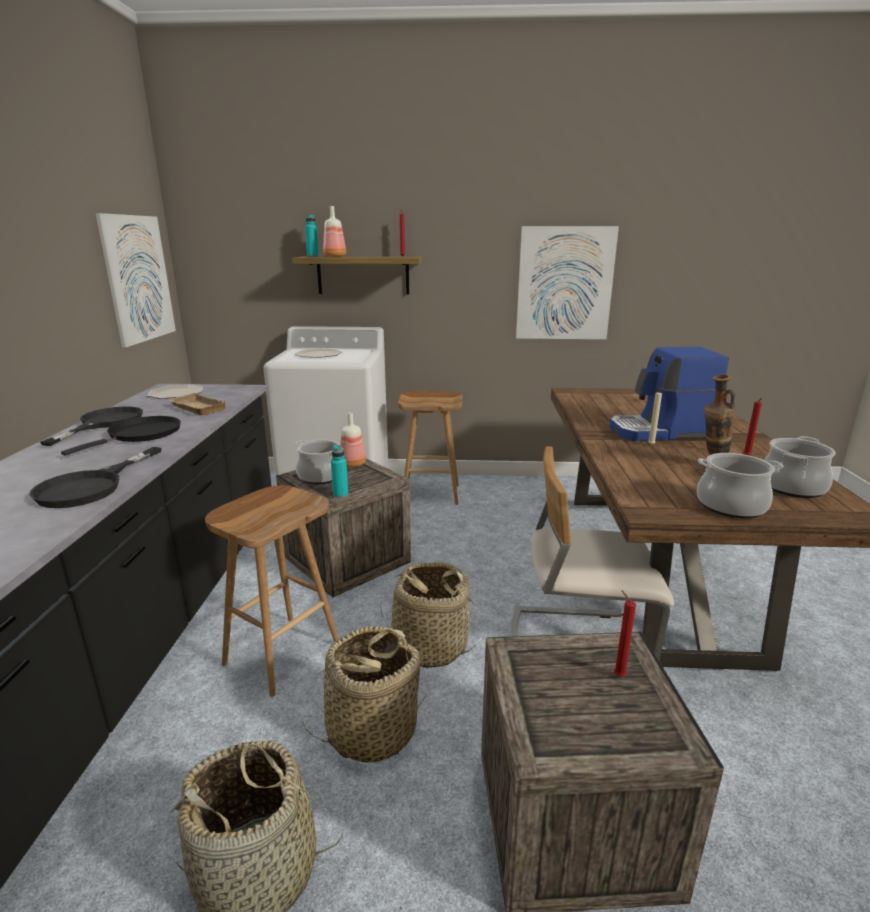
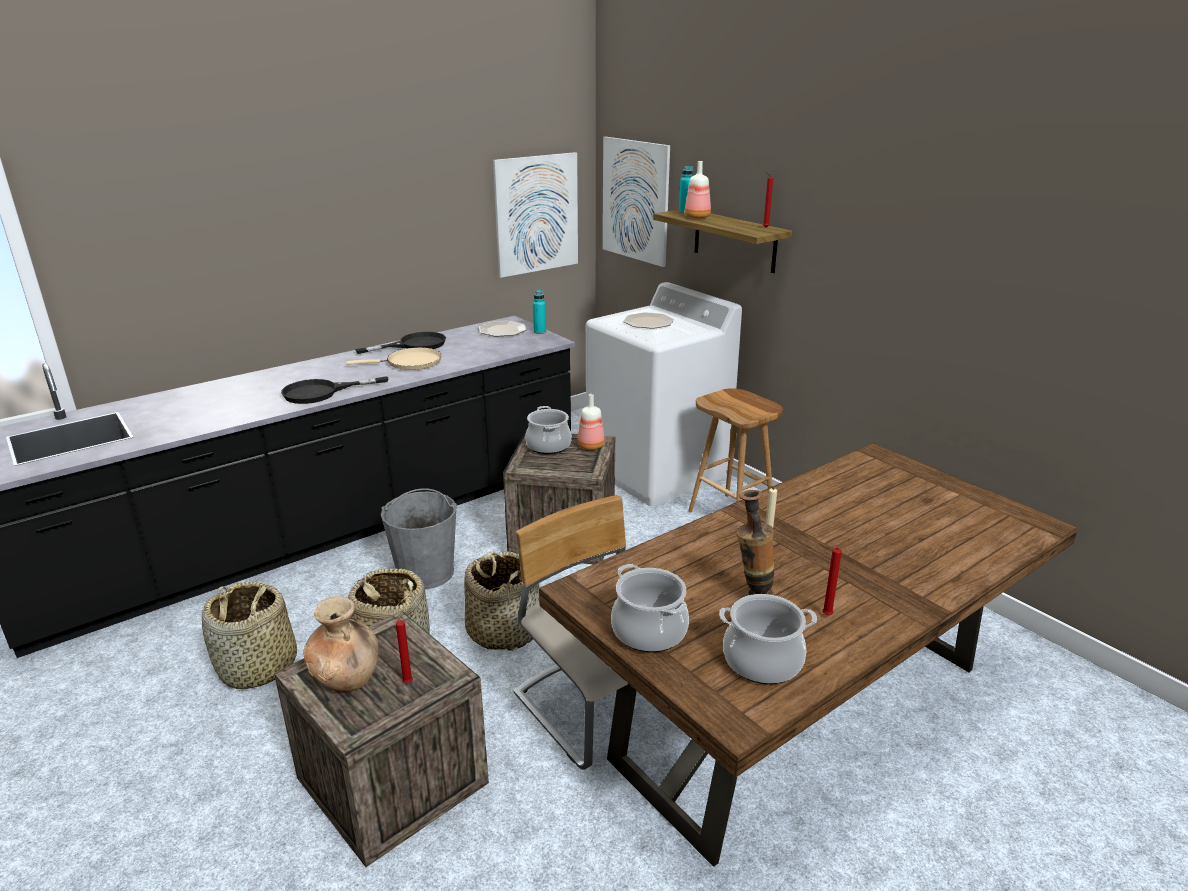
camera: 50 degrees right, 5 degrees up
(141, 435) = (410, 363): black frying pan -> beige frying pan
(196, 408) = (481, 350): beige tray -> none
(282, 652) = (426, 572): brown stool -> grey bucket
(340, 494) = (530, 468): turquoise bottle -> turquoise bottle (539, 332)
(564, 284) = (953, 305): picture -> picture (635, 200)
(577, 717) = (346, 678): none -> brown vase
(660, 432) = (823, 544): coffee machine -> none

